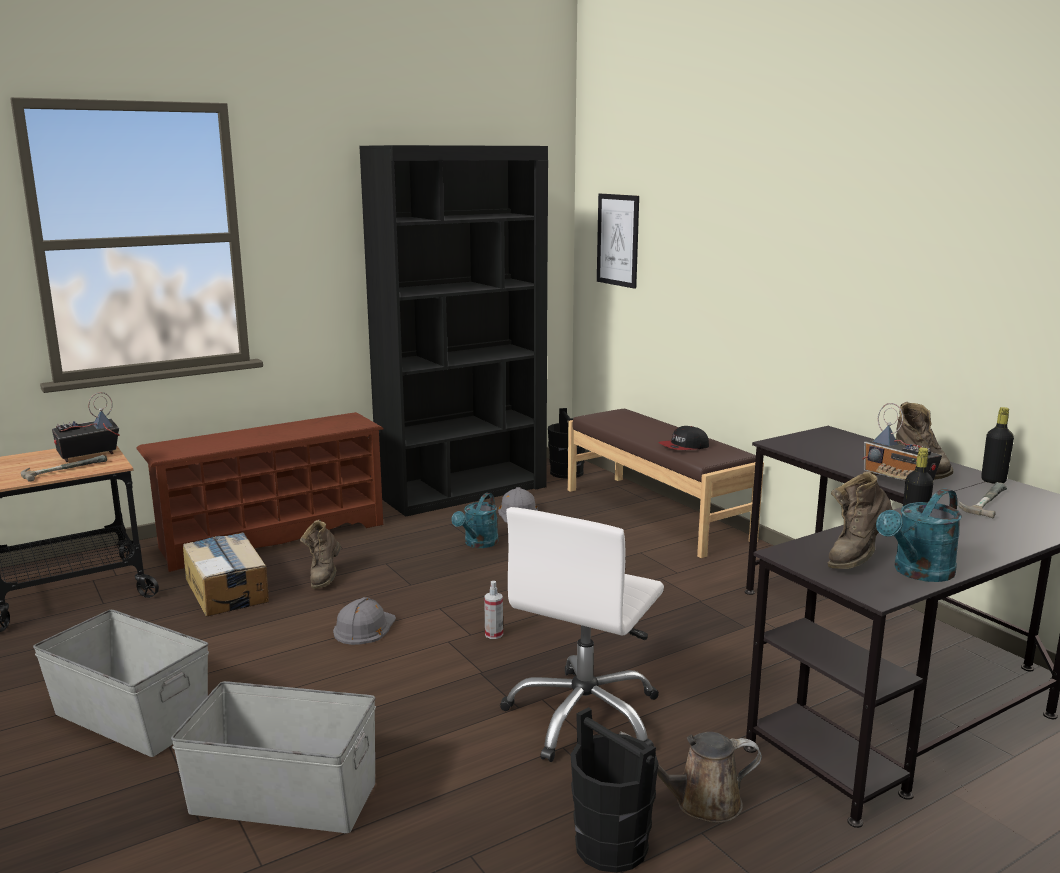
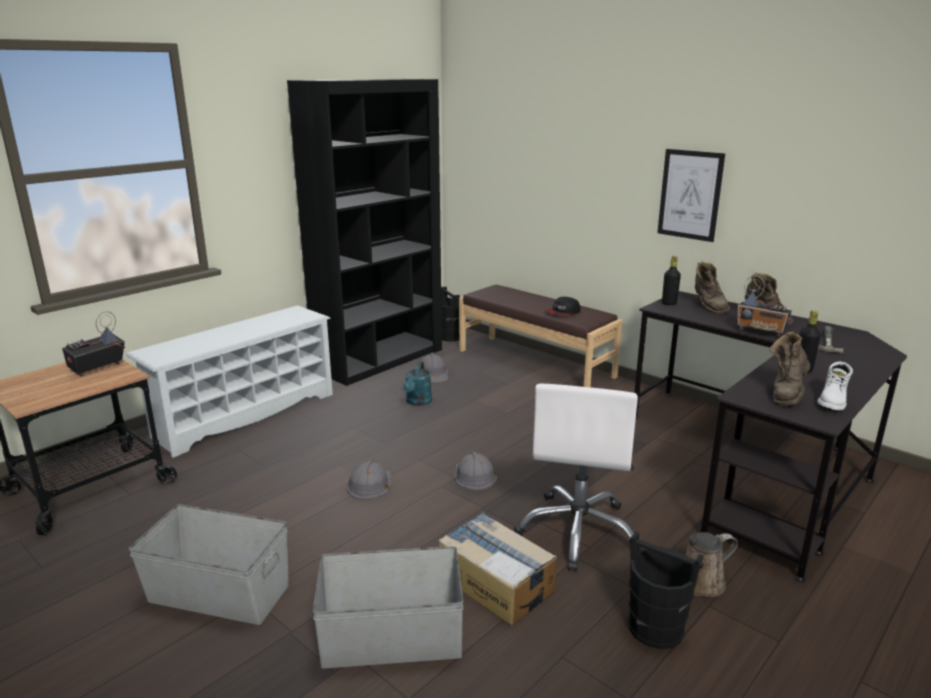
camera: 15 degrees left, 5 degrees up
(63, 469) = (83, 383): hammer -> none
(227, 590) = (235, 467): cardboard box -> cardboard box (495, 582)
(272, 535) = (245, 414): brown shoe rack -> white shoe rack
(324, 577) = (311, 445): brown boot -> brown boot (708, 307)
(494, 634) = (474, 475): spray bottle -> grey hard hat
(618, 240) = (485, 153): picture -> picture (690, 195)
(918, 573) = (833, 401): turquoise watering can -> white boot
(993, 481) = (817, 324): black bottle -> black bottle (669, 303)

